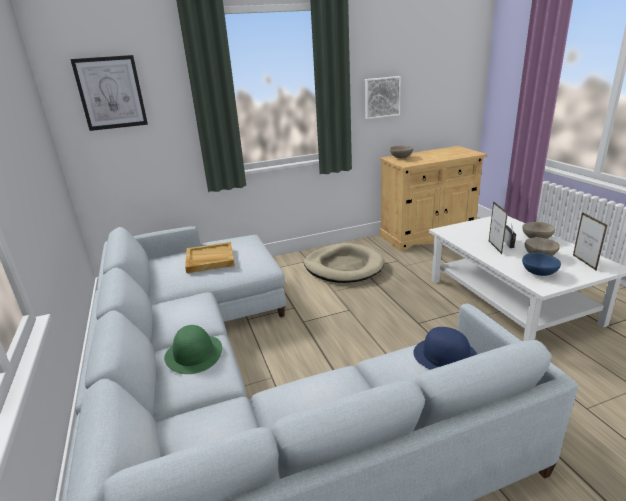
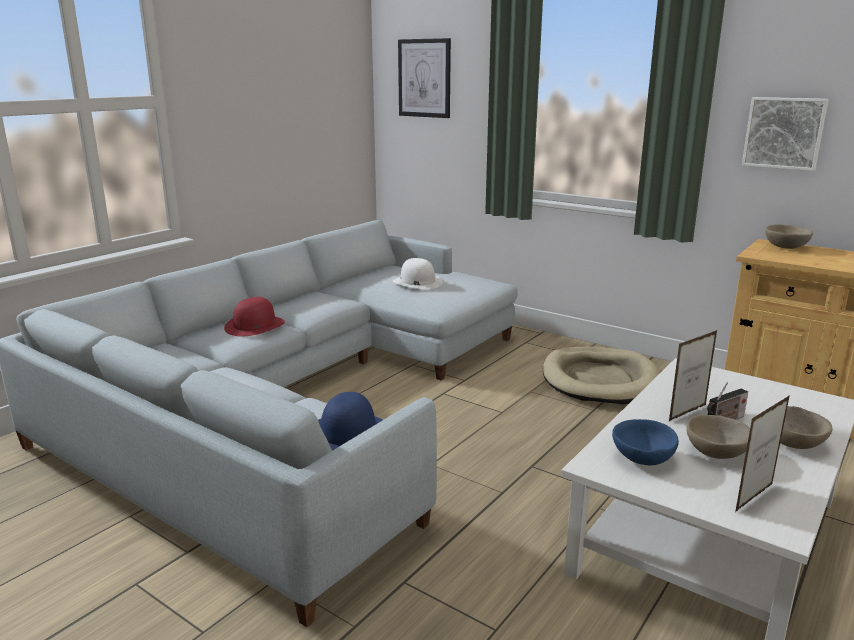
camera: 55 degrees right, 5 degrees down
(194, 354) = (254, 326): green hat -> red hat
(209, 259) = (417, 282): beige tray -> white hat

